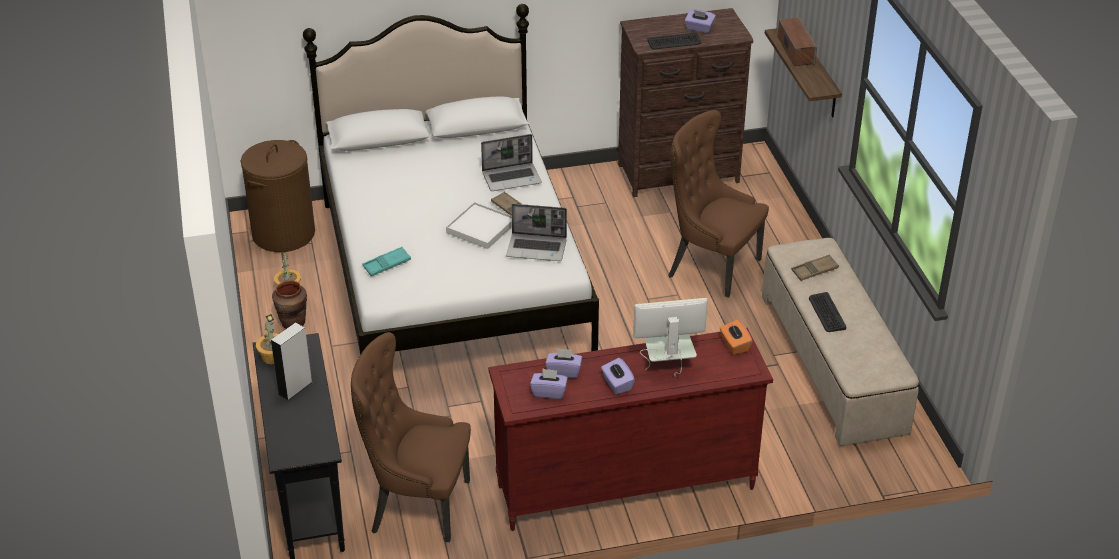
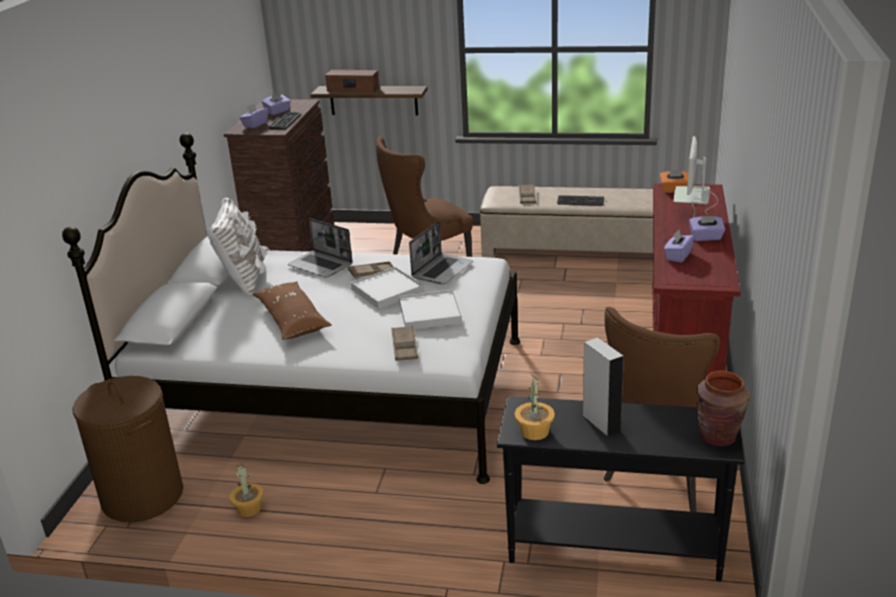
camera: 65 degrees left, 10 degrees down
(293, 323) = (313, 515): brown vase -> brown vase (718, 436)
(387, 264) = (404, 347): turquoise tray -> brown tray
(410, 194) = (292, 320): none -> brown pillow
(449, 262) = (430, 313): none -> white tray
(469, 147) = (245, 279): none -> white pillow
(512, 178) = (321, 265): laptop -> laptop turned 120 degrees clockwise
(549, 392) = (705, 266): purple tissue box -> purple tissue box (255, 124)

